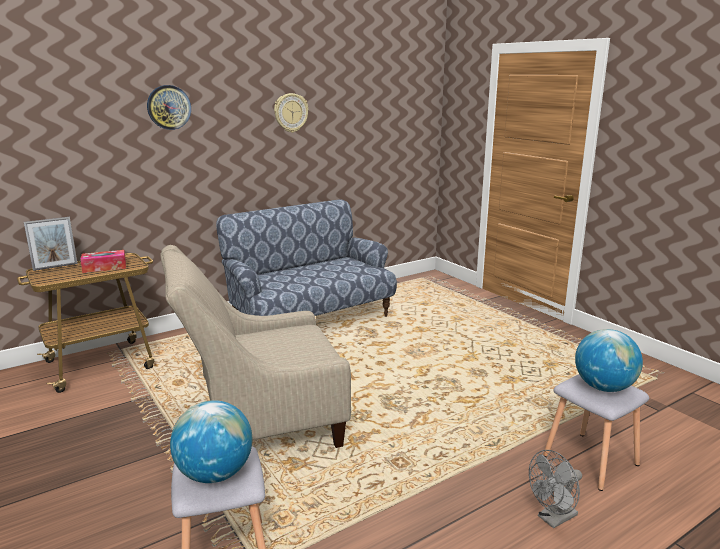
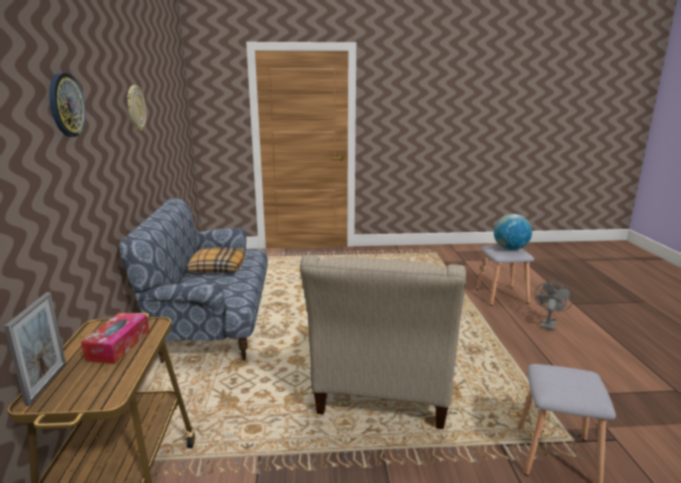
camera: 60 degrees left, 0 degrees up
(215, 474) = (577, 383): globe -> none
(323, 270) = (217, 267): none -> pillow
(553, 519) = (548, 323): grey fan -> grey fan turned 150 degrees counterclockwise

